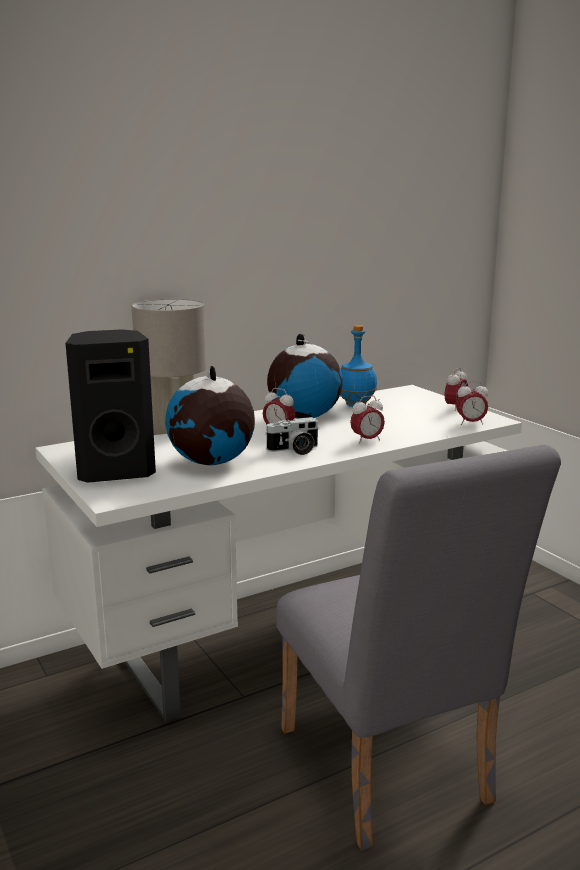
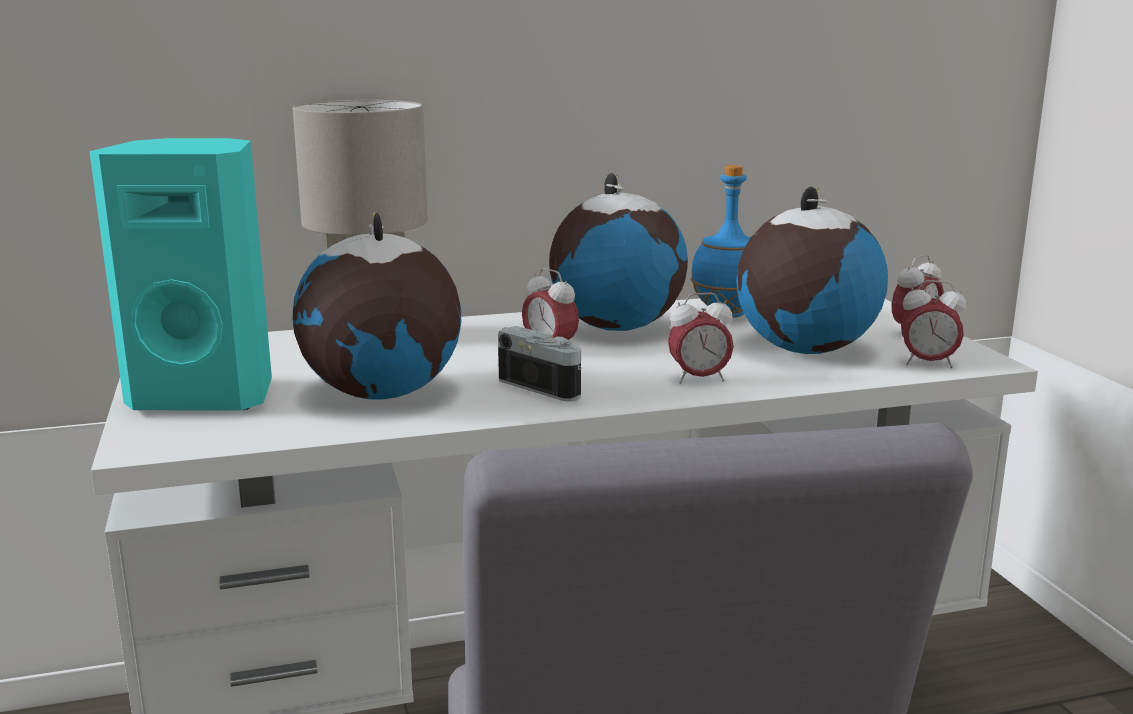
camera: 15 degrees right, 0 degrees up
(116, 472) = (207, 395): black speaker -> turquoise speaker
(294, 450) = (548, 386): camera -> camera turned 135 degrees counterclockwise
(407, 421) = (804, 350): none -> globe

